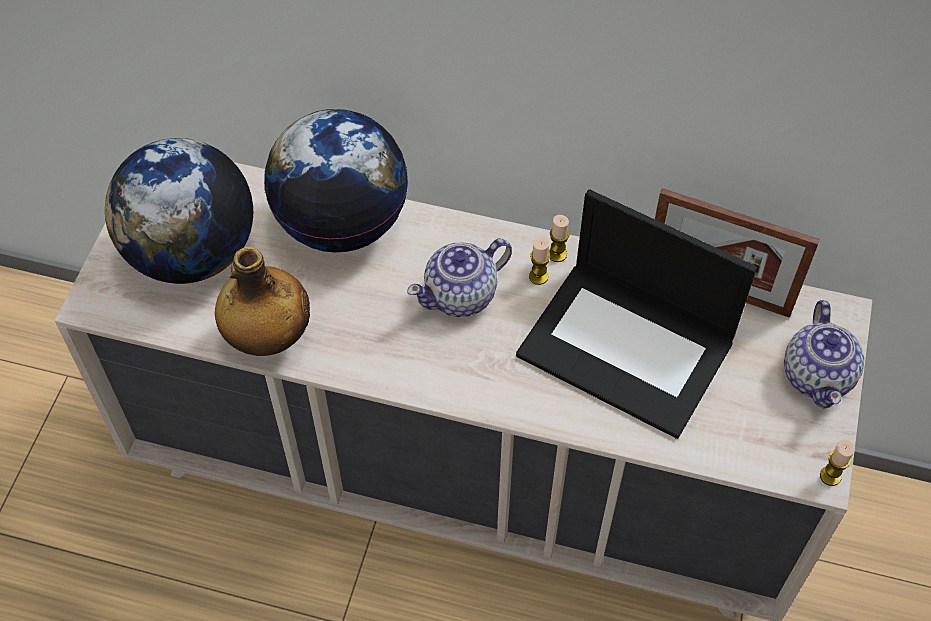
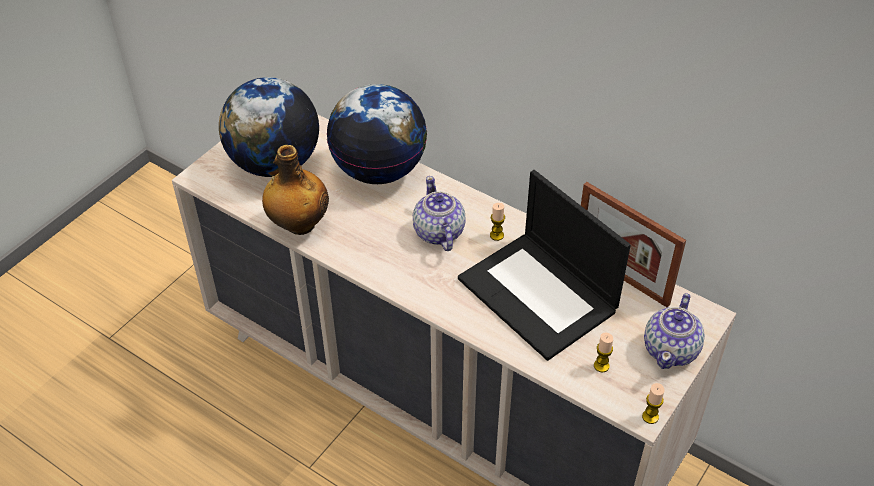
camera: 20 degrees right, 10 degrees down
(461, 295) = (438, 233): teapot -> teapot turned 90 degrees clockwise
(557, 254) = (516, 225): candle -> candle (601, 366)

